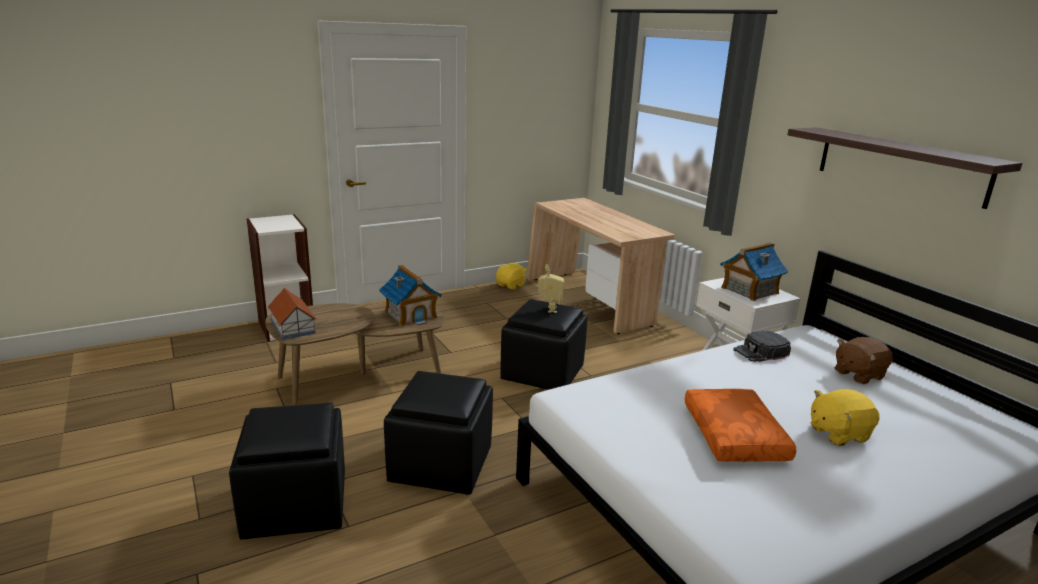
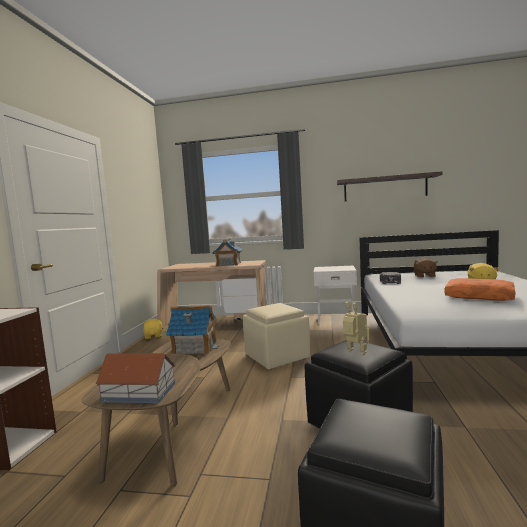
camera: 50 degrees left, 15 degrees down
(541, 374) = (277, 357): black ottoman -> beige ottoman
(549, 309) = (274, 306): toy robot -> toy robot (355, 353)
(749, 290) = (335, 268): toy house -> toy house (228, 264)

